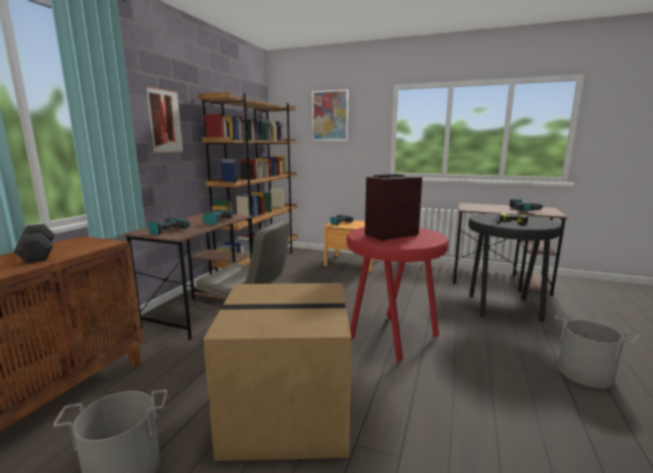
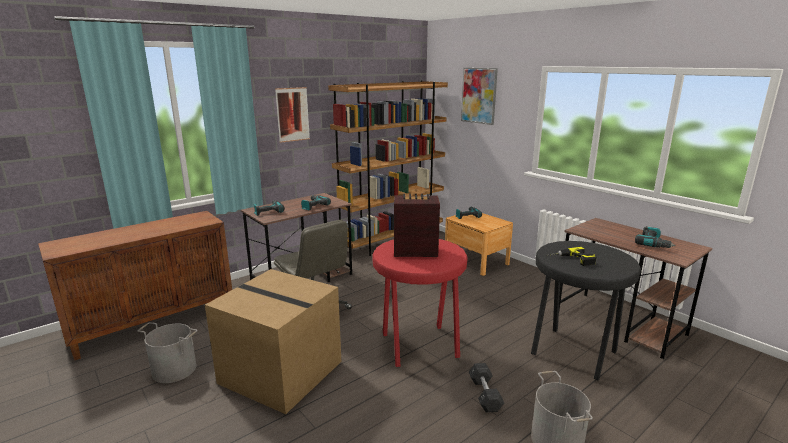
camera: 30 degrees right, 5 degrees up
(38, 254) = (168, 224): grey dumbbell -> grey dumbbell (485, 394)

